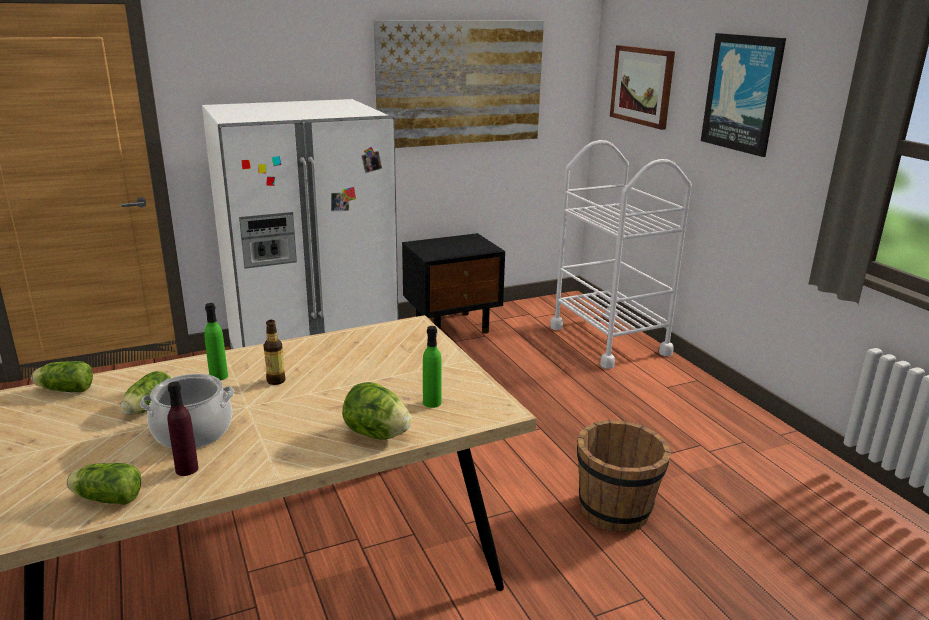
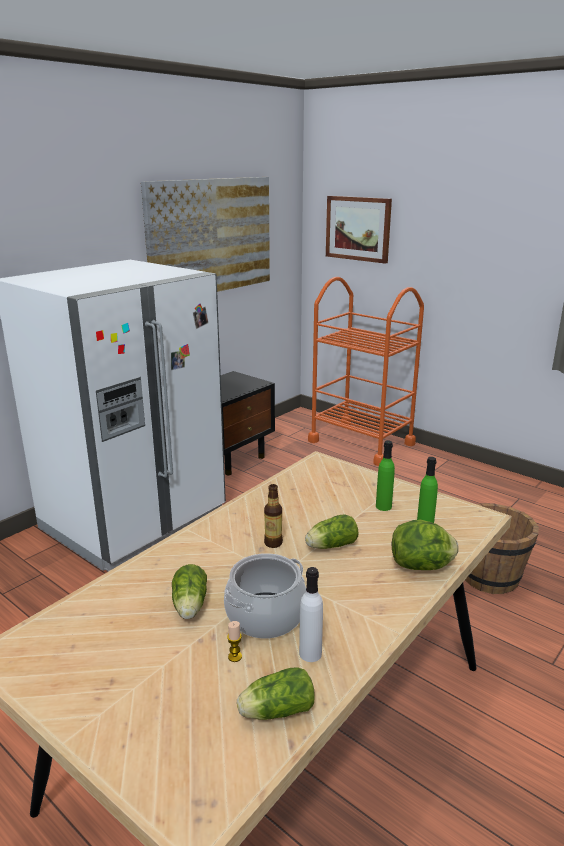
camera: 25 degrees left, 0 degrees up
(64, 390) = (72, 615): lettuce -> lettuce (330, 546)
(130, 453) = (235, 657): none -> candle
(187, 469) = (310, 653): purple bottle -> white bottle
(219, 376) = (215, 554): green bottle -> green bottle (383, 506)
(609, 340) = (361, 442): white cart -> orange cart
(742, 93) = (465, 229): picture -> none

